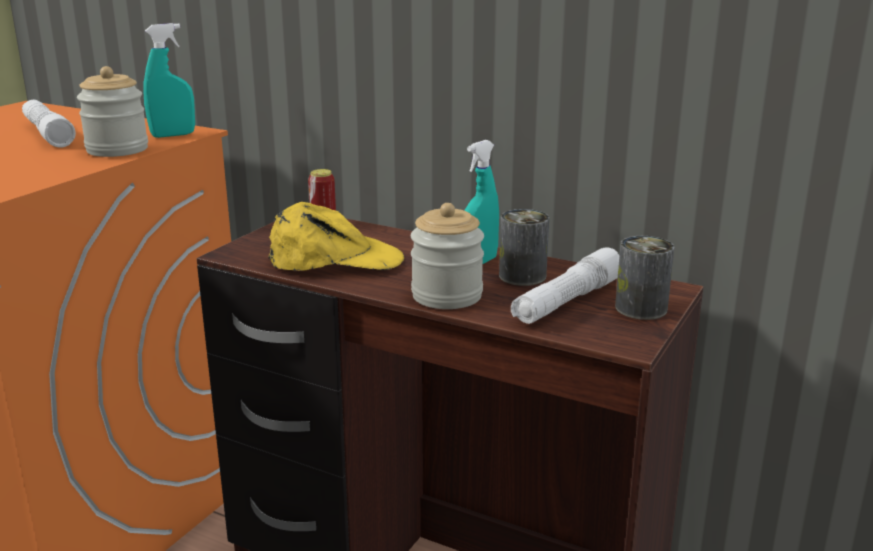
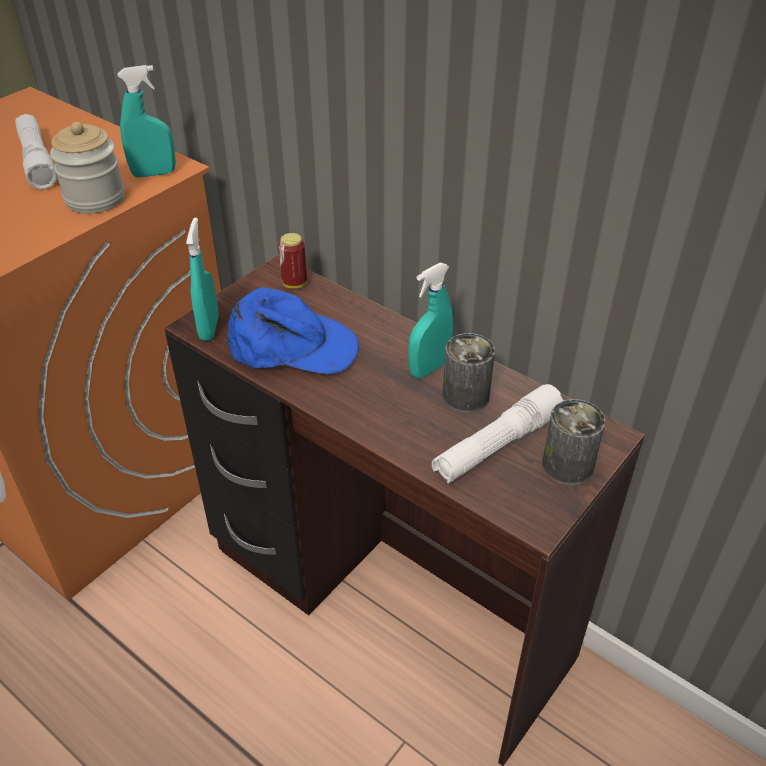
camera: 10 degrees right, 20 degrees up
(245, 254) = (209, 328): none -> turquoise spray bottle
(336, 259) = (293, 346): yellow cap -> blue cap
(447, 295) = (383, 420): jar -> none

